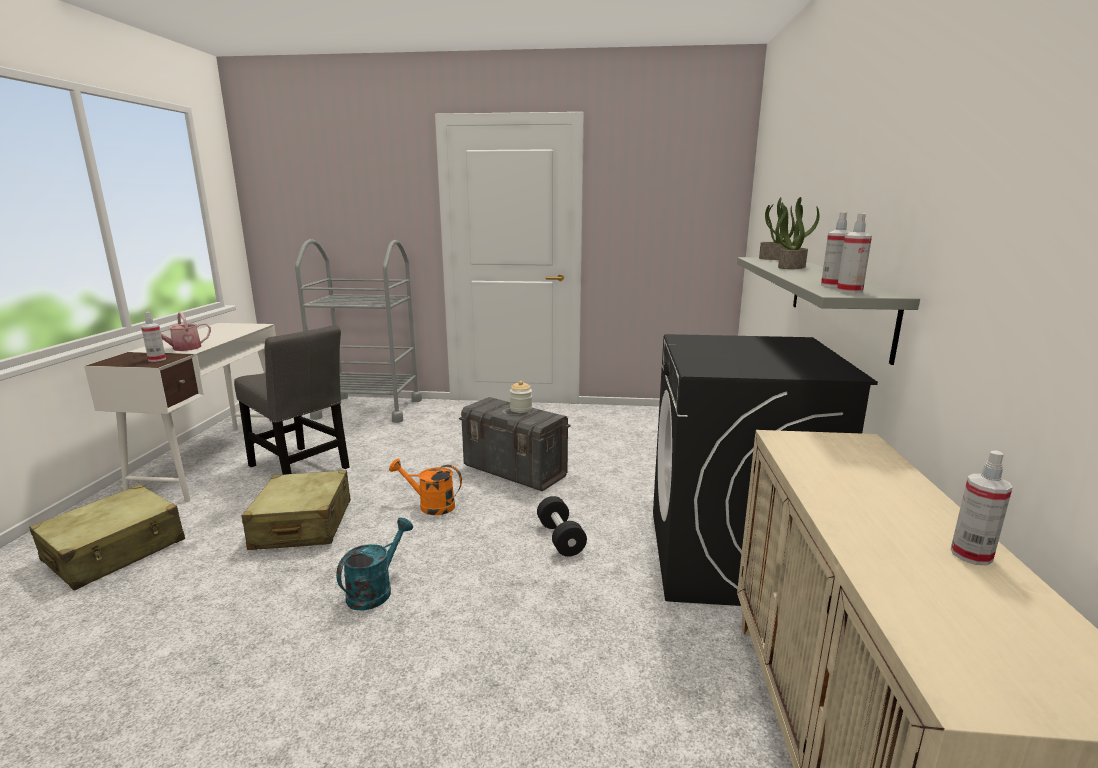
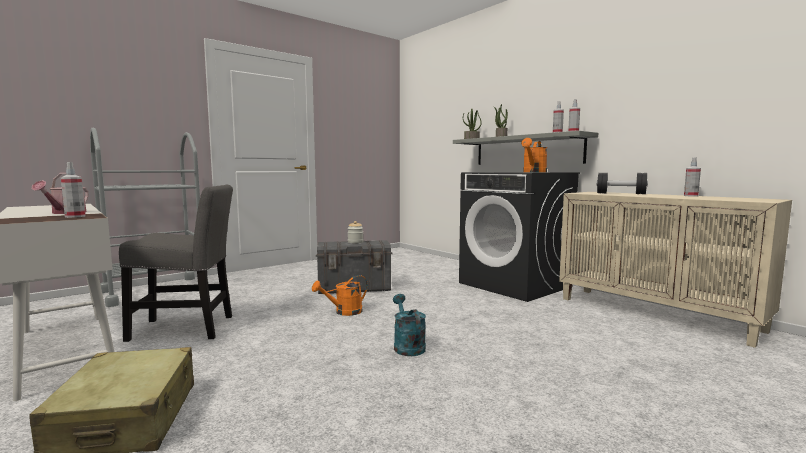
camera: 45 degrees left, 10 degrees down
(303, 525) = (278, 346): beige suitcase -> none
(560, 538) = (443, 300): black dumbbell -> black dumbbell (620, 193)
(733, 368) = (533, 172): none -> orange watering can

